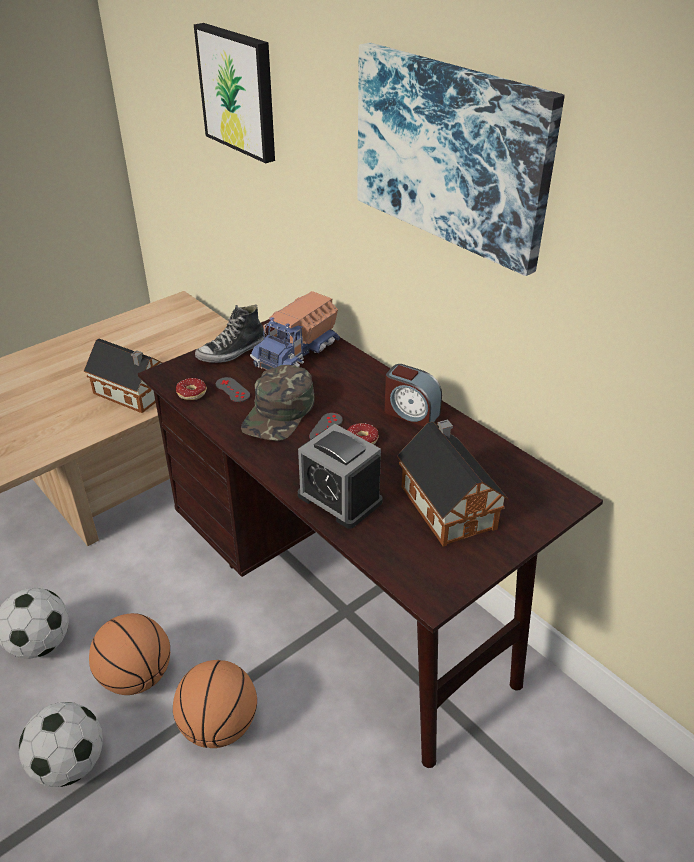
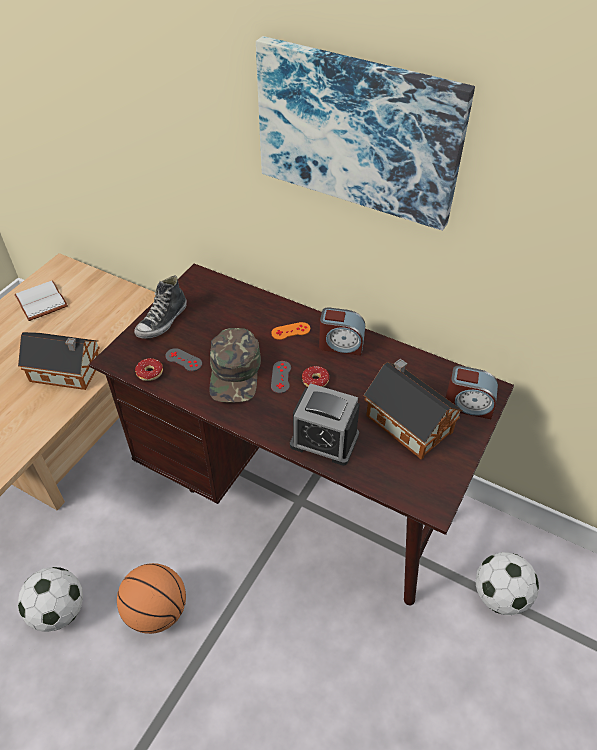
camera: 20 degrees left, 10 degrees up
(69, 764) = (136, 703): football -> football (499, 596)
(145, 328) = (43, 301): none -> white book
(219, 726) = (243, 628): basketball -> none
(239, 91) = (106, 75): picture -> none
(297, 352) = (220, 308): toy truck -> none
(361, 388) = (290, 331): none -> orange game controller
(532, 506) = (468, 405): none -> alarm clock

